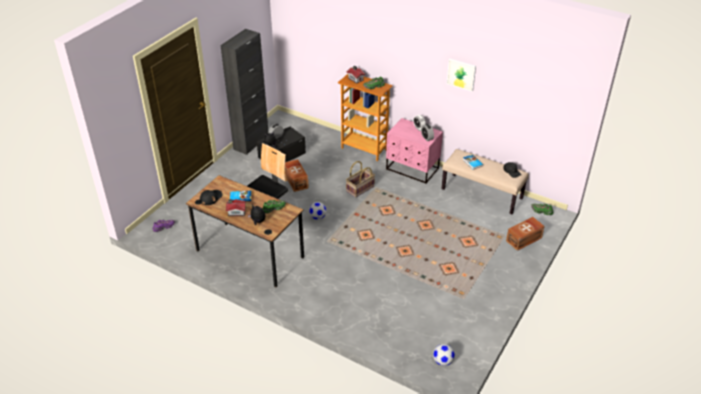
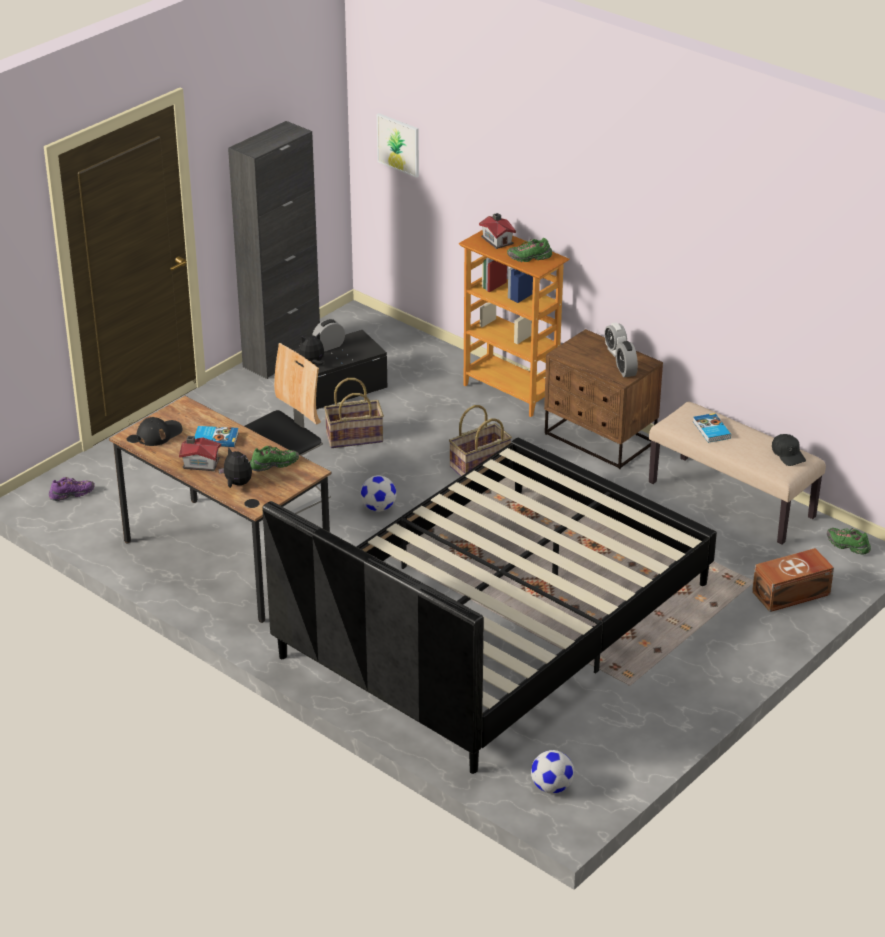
camera: 10 degrees right, 5 degrees down
(296, 180) = (354, 437): brown storage box -> basket
(390, 271) = (495, 619): none -> black bed
(412, 169) = (599, 439): pink nightstand -> brown nightstand
(461, 74) = (697, 243): picture -> picture (398, 144)

